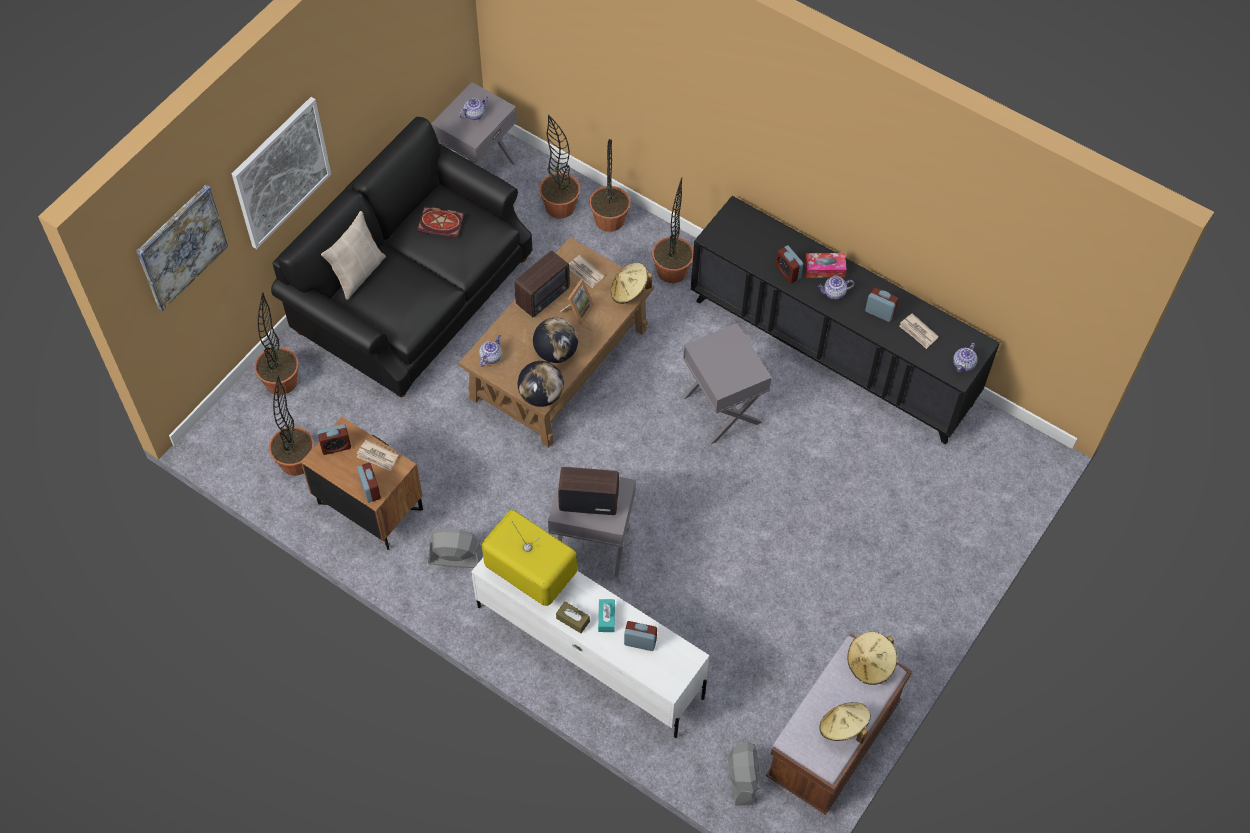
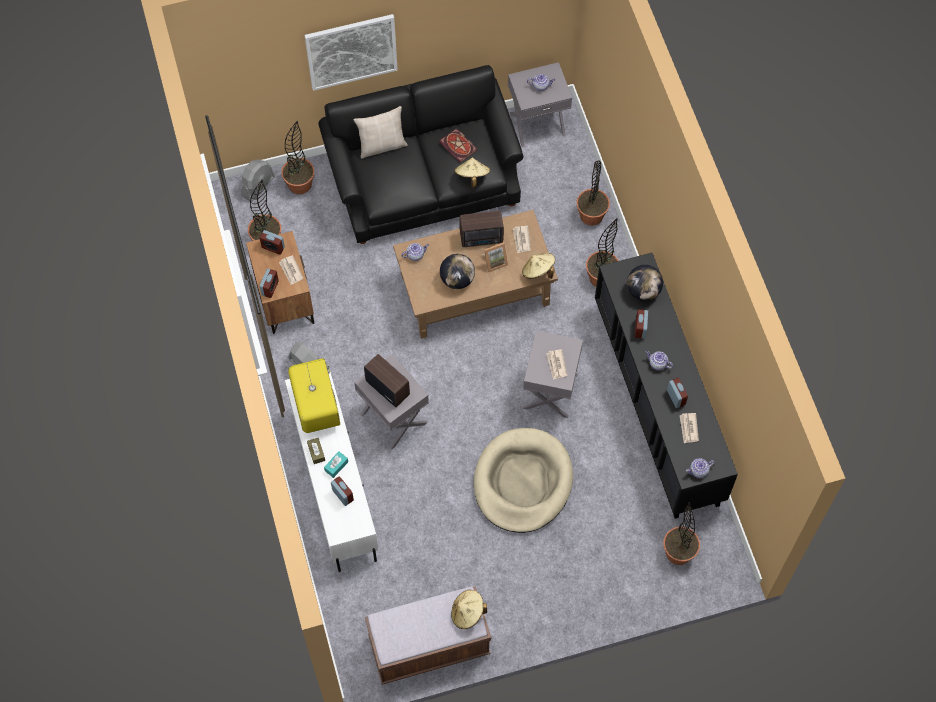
camera: 40 degrees right, 5 degrees up
(181, 247) = (247, 62): picture -> none
(541, 395) = (424, 301): globe -> globe (643, 291)
(560, 206) = (567, 184): potted plant -> potted plant (678, 552)
(735, 363) = (556, 365): none -> newspaper
(742, 777) = (356, 625): grey fan -> grey fan (258, 186)
(775, 514) = (522, 482): none -> beige dog bed
(824, 269) = (666, 343): tissue box -> none
(843, 728) = (415, 637): beige hat -> beige hat (472, 176)

